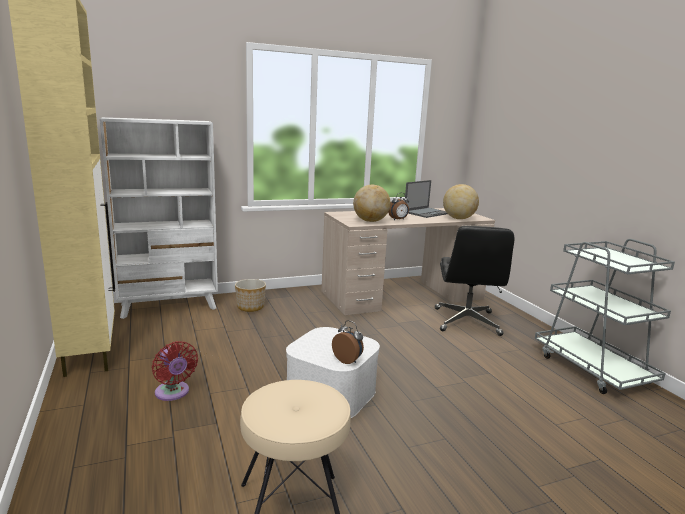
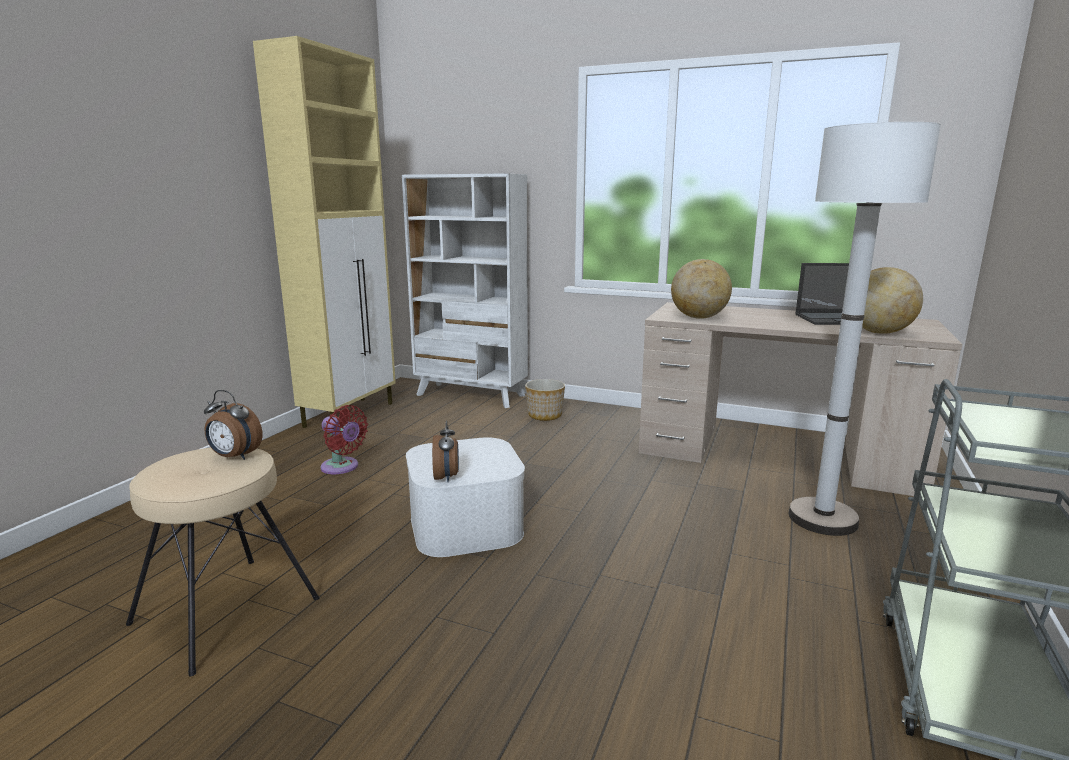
camera: 45 degrees right, 0 degrees up
(173, 393) = (342, 467): red fan -> red fan turned 60 degrees counterclockwise
(398, 219) = (752, 321): alarm clock -> alarm clock (234, 457)
(467, 322) = (822, 519): black office chair -> white floor lamp

